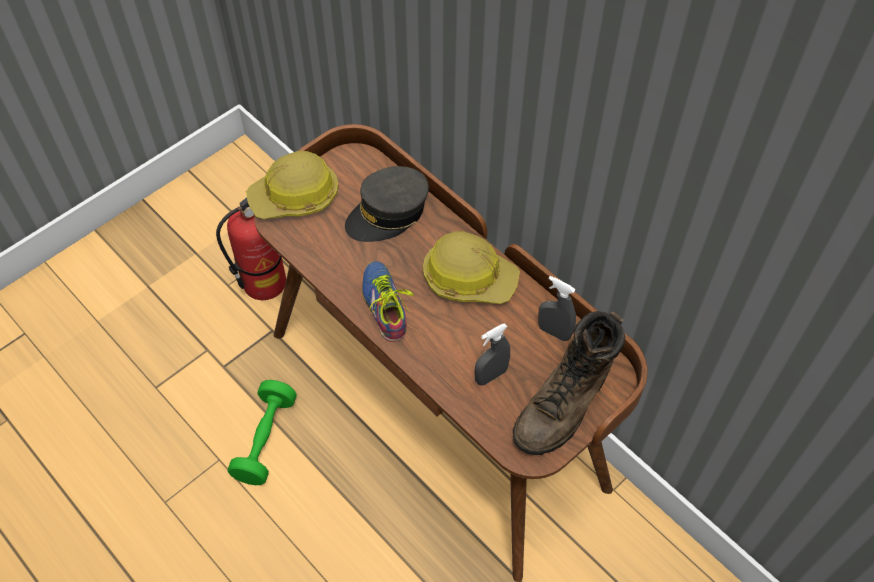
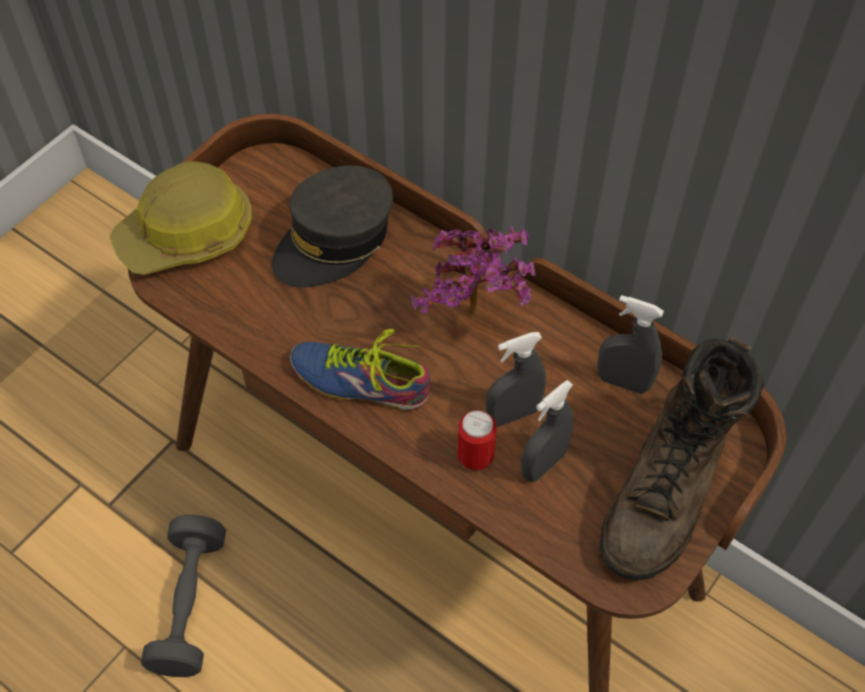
camera: 10 degrees left, 0 degrees up
(264, 283) = (150, 373): fire extinguisher -> none
(265, 440) = (190, 605): green dumbbell -> grey dumbbell
(388, 304) = (361, 377): shoe -> shoe turned 45 degrees counterclockwise
(449, 364) = (475, 457): none -> can
(469, 278) = (477, 319): hard hat -> potted plant
(478, 341) = (513, 414): none -> grey spray bottle

